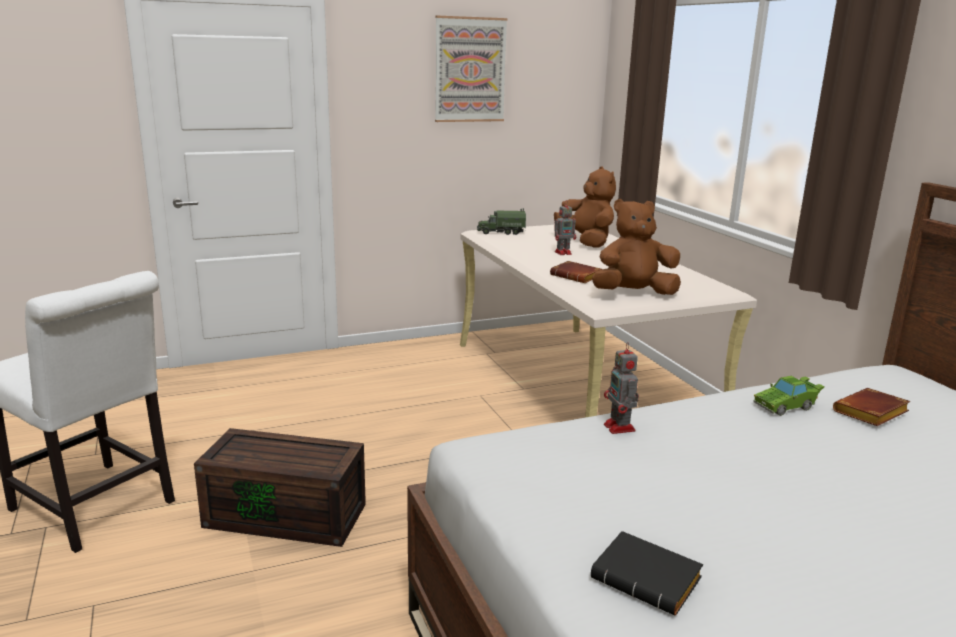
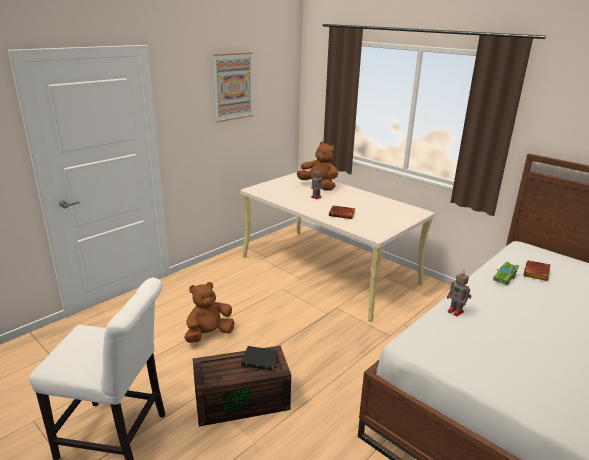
camera: 25 degrees left, 5 degrees up
(501, 232) = (266, 186): toy truck -> none
(633, 294) = (381, 222): brown plush toy -> brown plush toy (209, 334)
(649, 580) = (552, 395): black book -> black book (261, 360)

